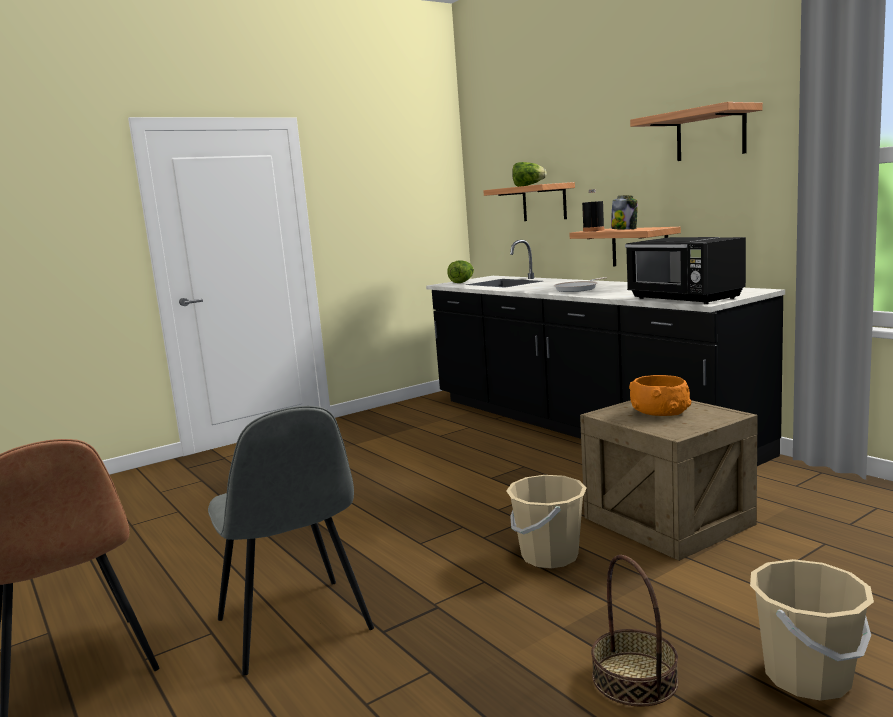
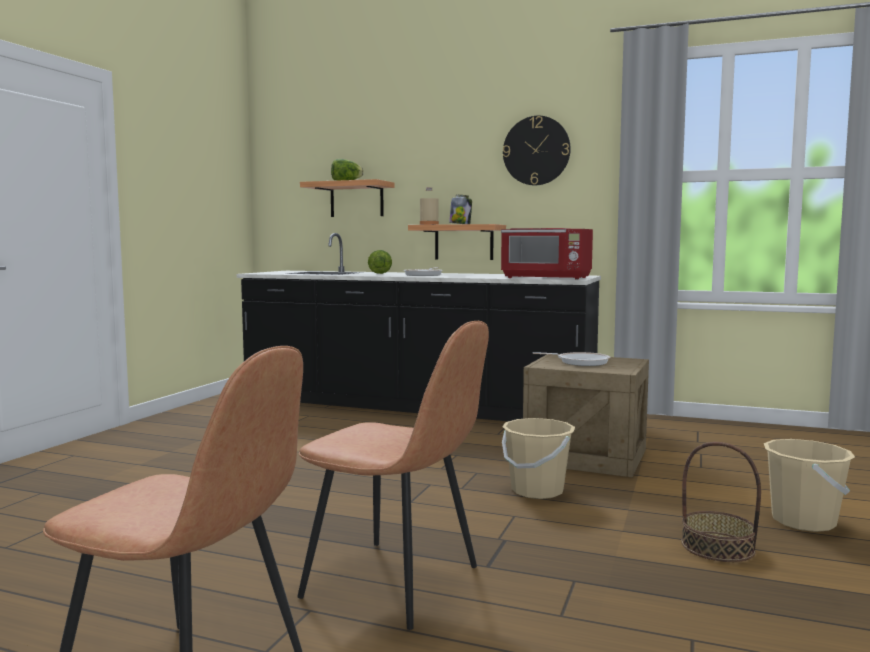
camera: 35 degrees left, 5 degrees down
(295, 626) = (395, 583): grey chair -> brown chair
(462, 282) = (273, 272): lettuce -> lettuce (379, 273)
(593, 230) = (429, 224): black bottle -> beige bottle
(659, 412) = (580, 362): orange bowl -> frying pan
(684, 298) = (547, 278): black microwave -> red microwave
(710, 134) = (536, 150): shelf -> wall clock

